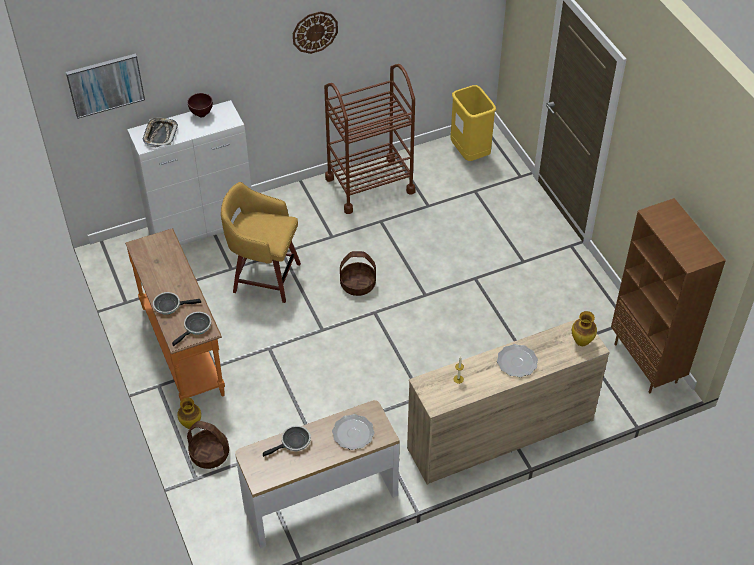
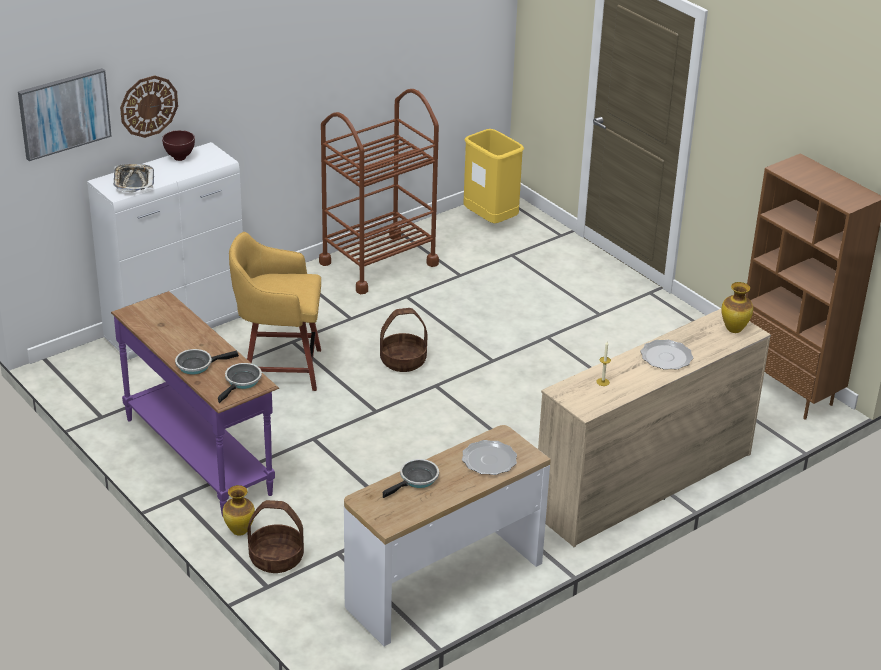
camera: 15 degrees left, 15 degrees down
(184, 350) = (199, 455): orange console table -> purple console table
(315, 32) = (309, 48): wall clock -> wall clock (148, 106)

